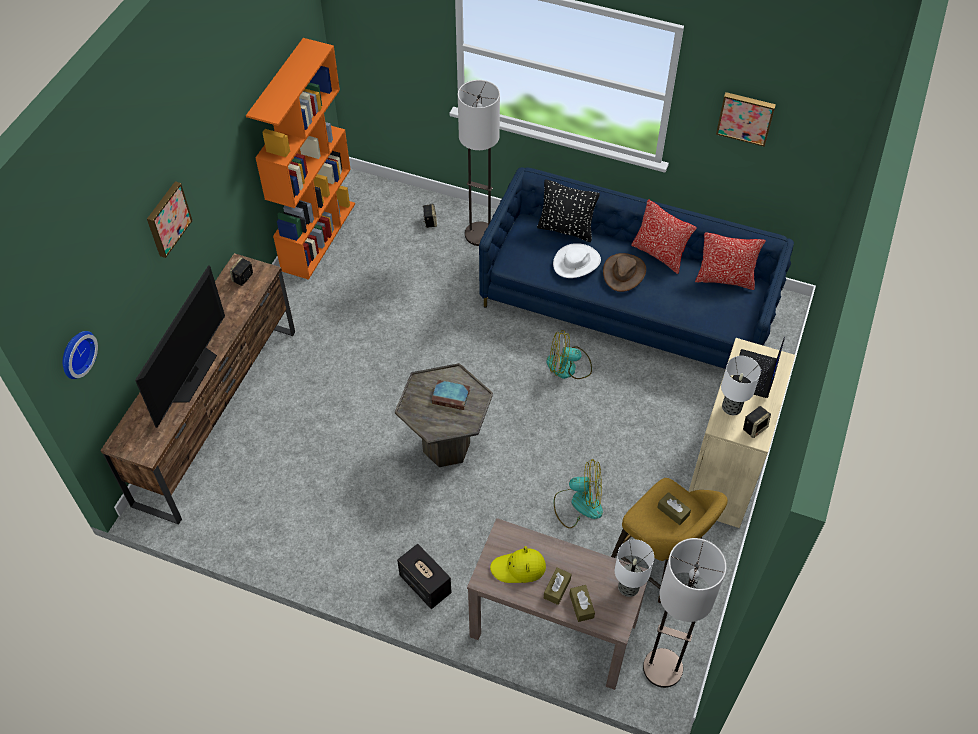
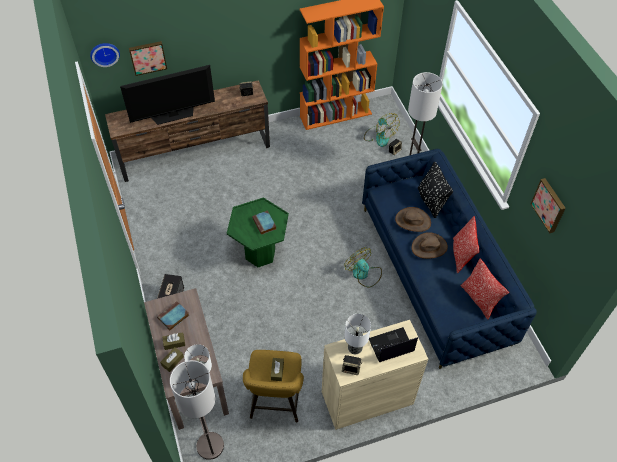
camera: 50 degrees right, 0 degrees up
(167, 219) = (206, 27): picture -> picture (147, 57)
(446, 447) = (260, 254): grey side table -> green side table
(518, 568) = (173, 317): yellow hat -> book
(576, 262) = (413, 221): white hat -> brown hat
(578, 504) = (279, 337): fan -> fan (379, 136)

